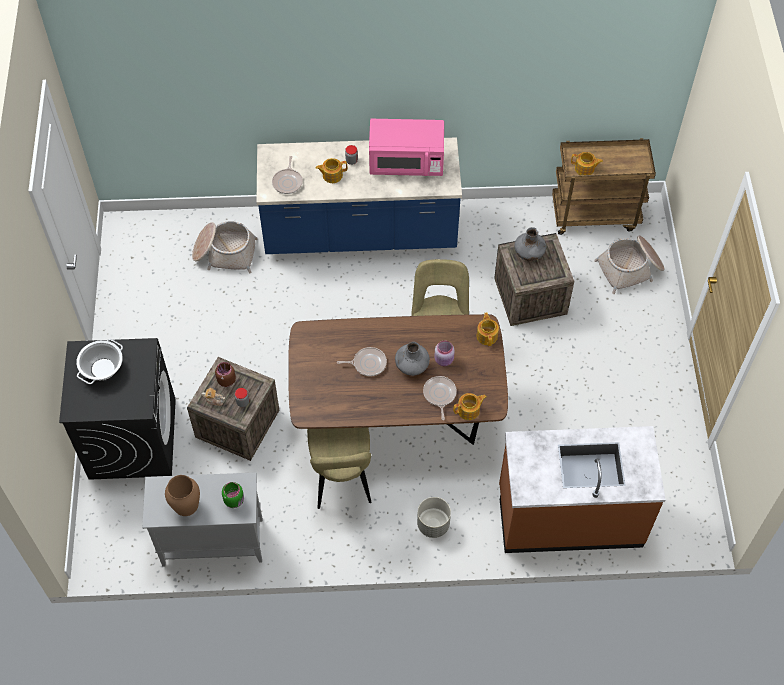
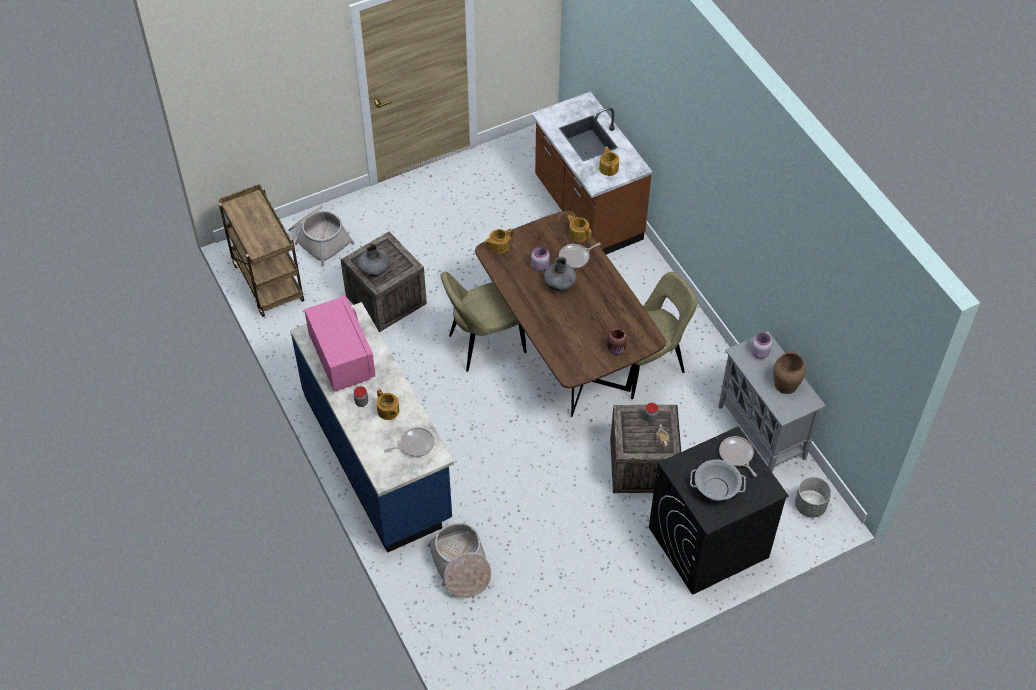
camera: 115 degrees left, 5 degrees down
(226, 381) = (637, 440): brown jar -> brown jar (616, 349)
(234, 500) = (759, 353): green jar -> pink jar
(367, 363) = (575, 316): frying pan -> frying pan (736, 455)
(433, 524) = (648, 291): grey planter -> grey planter (810, 506)
(585, 169) = (272, 238): teapot -> teapot (609, 168)

